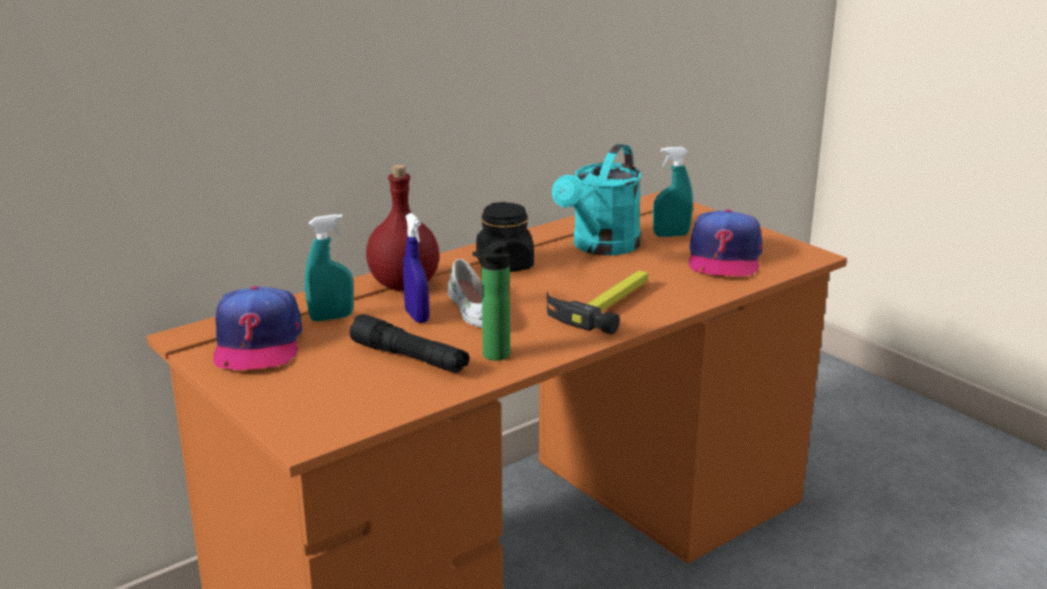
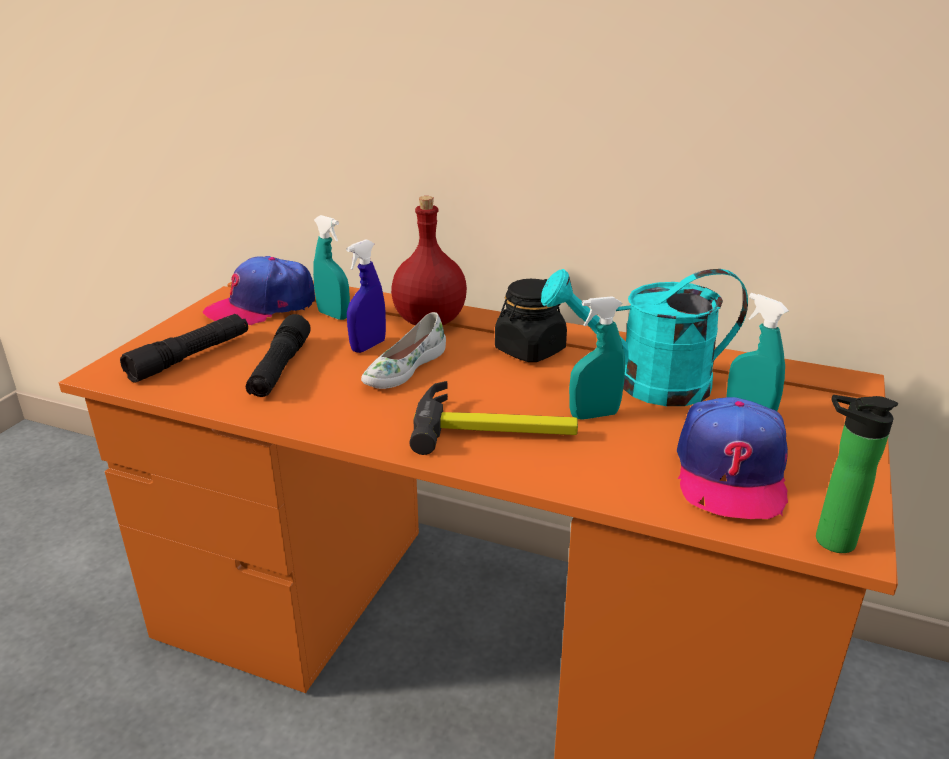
camera: 60 degrees right, 5 degrees up
(328, 393) = (190, 357): none -> black flashlight
(493, 356) = (313, 404): bottle -> bottle (828, 540)
(621, 272) = (594, 415): none -> turquoise spray bottle
(724, 258) = (730, 472): cap -> cap turned 60 degrees counterclockwise

